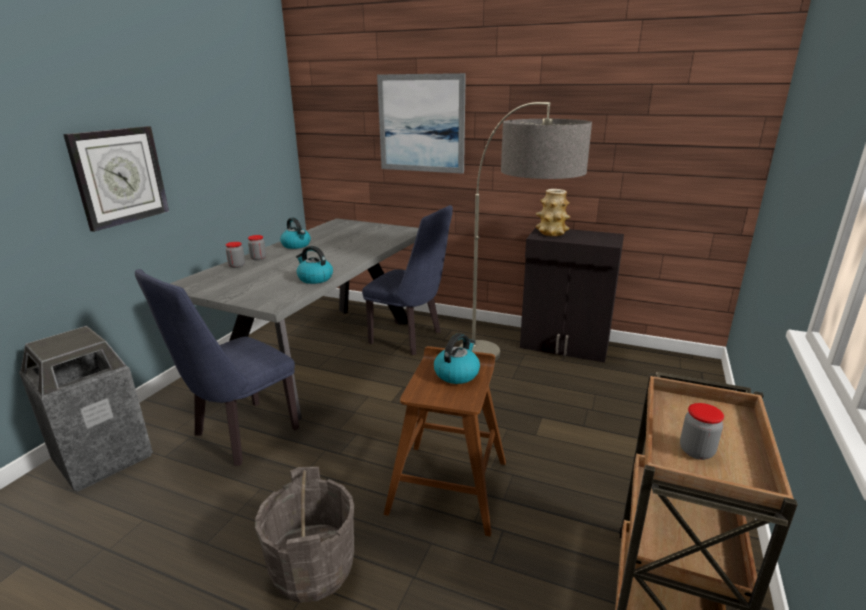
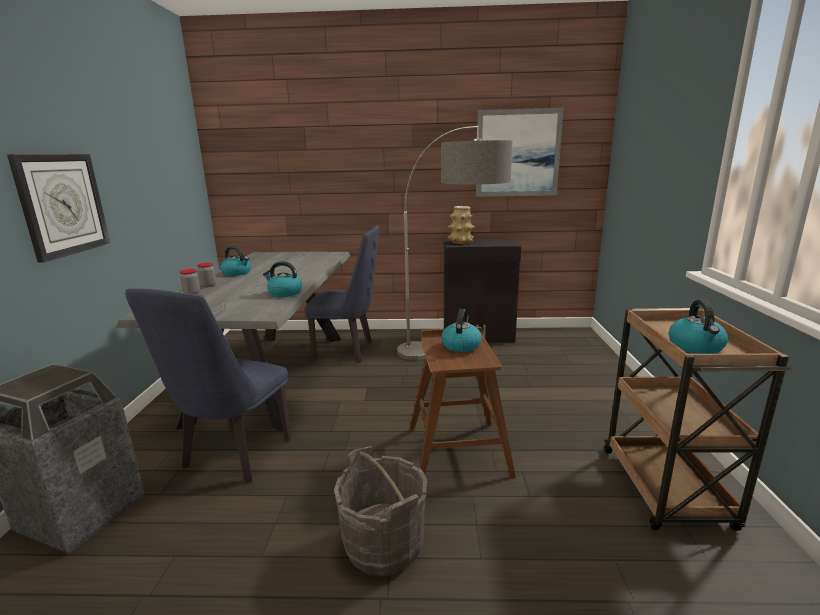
camera: 20 degrees left, 5 degrees down
(421, 124) = (335, 159): picture -> picture (518, 153)
(696, 451) = (696, 347): jar -> kettle

